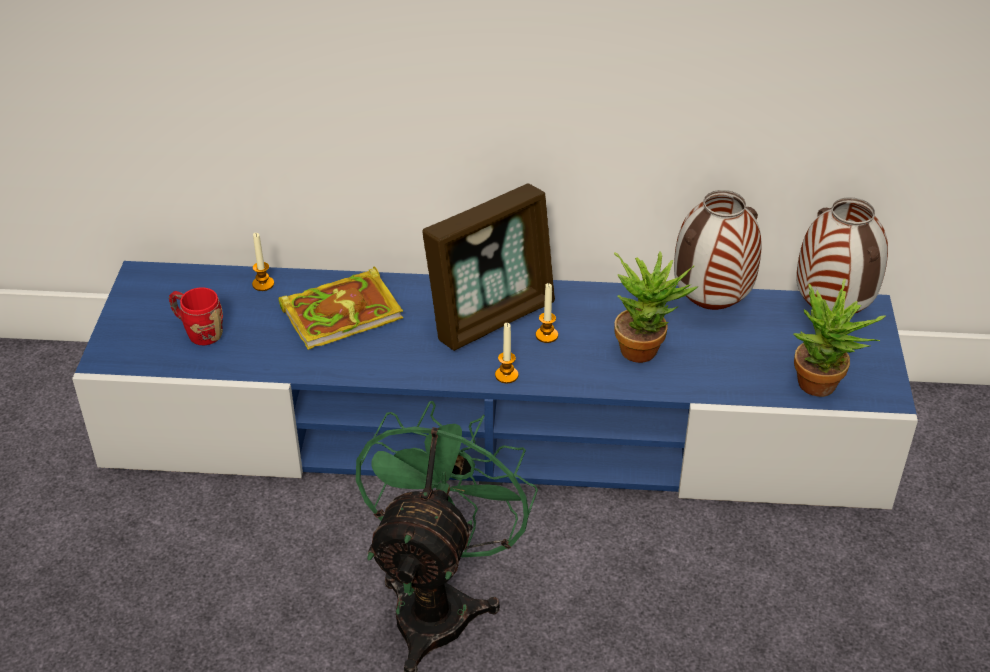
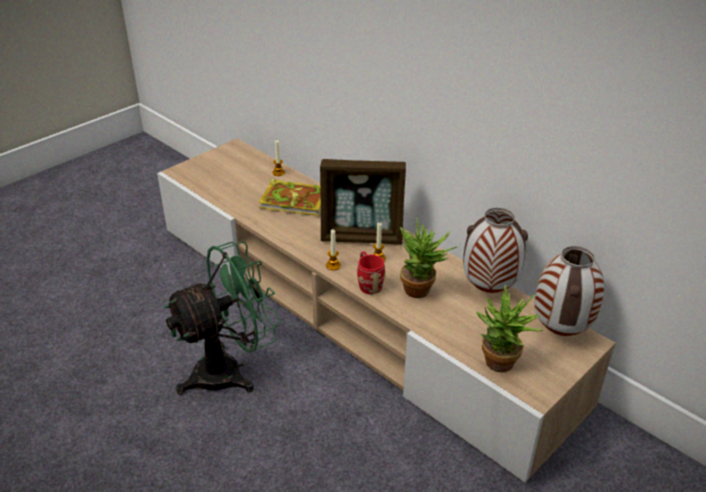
camera: 40 degrees right, 5 degrees down
(198, 332) = (226, 179): red mug -> red mug (368, 283)
(497, 429) = (353, 310): blue tv stand -> beige tv stand

